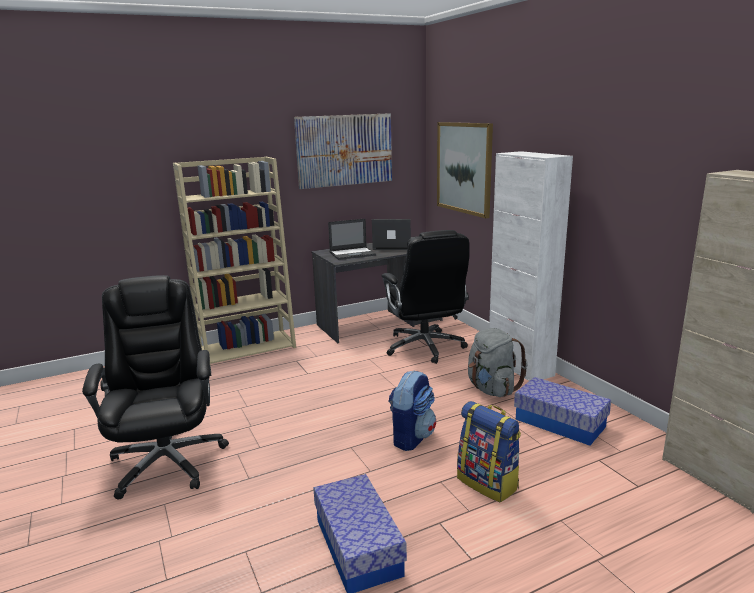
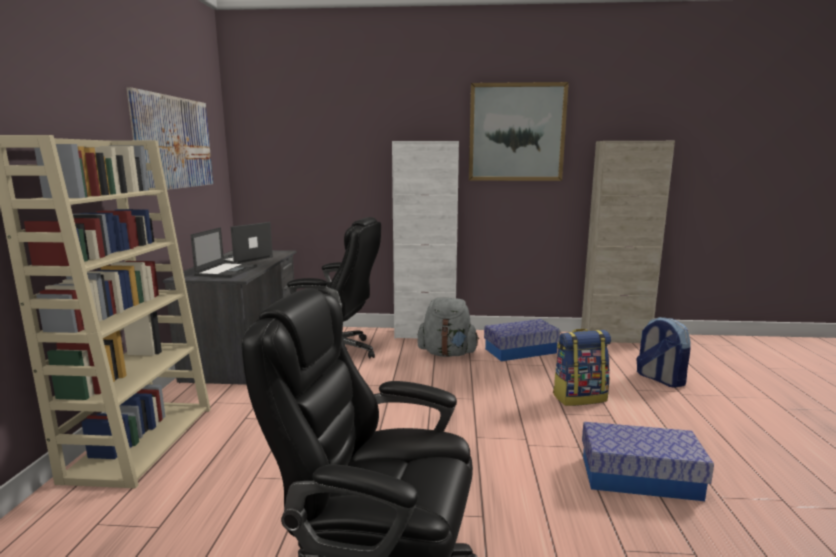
camera: 60 degrees left, 5 degrees down
(411, 437) = (487, 405): backpack -> backpack (659, 379)
(464, 168) = (304, 165): picture -> picture (516, 132)

